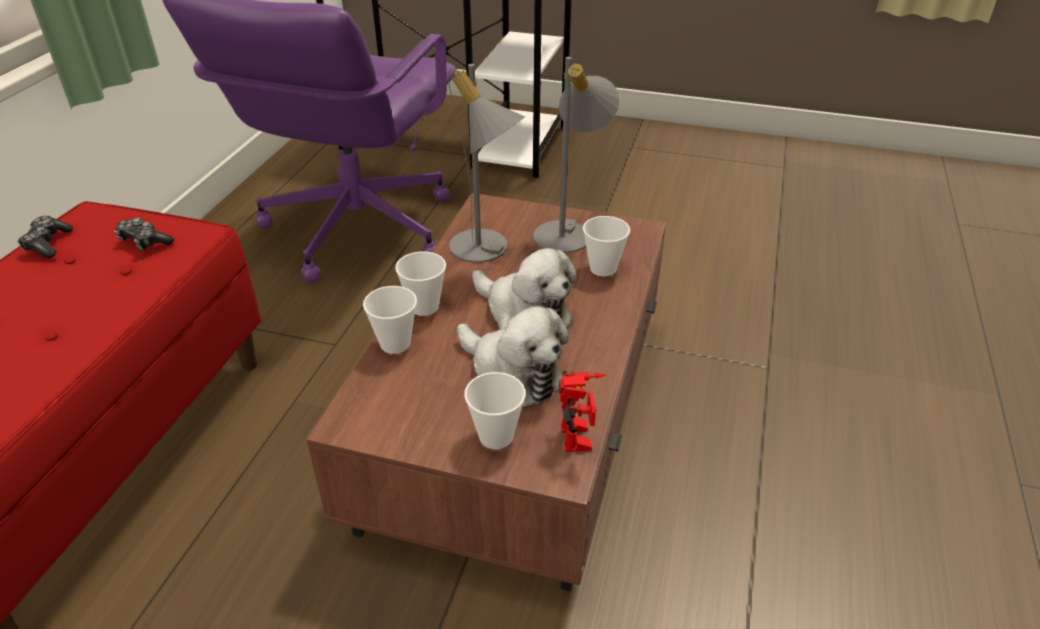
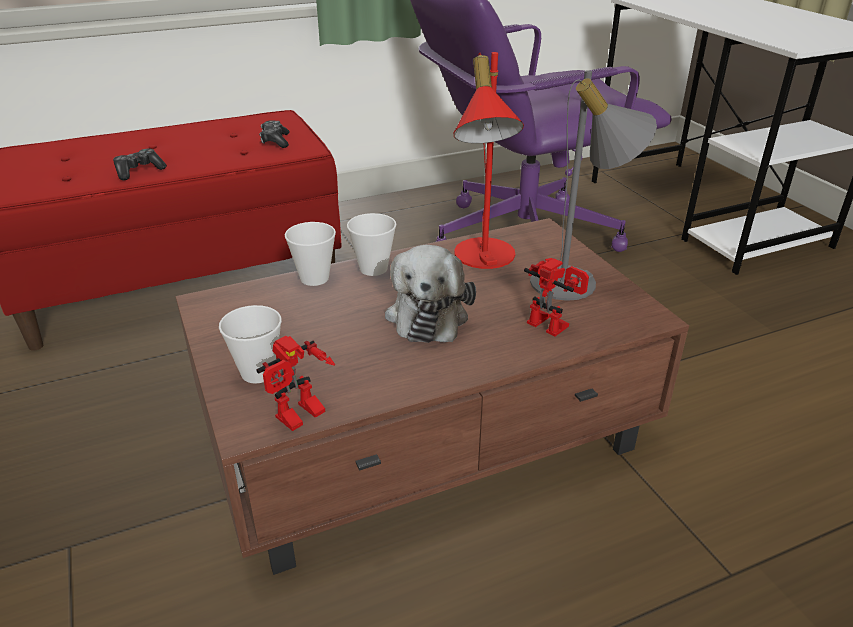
camera: 50 degrees right, 5 degrees down
(48, 244) = (236, 122): game controller -> game controller (139, 171)
(485, 251) = (483, 259): grey table lamp -> red table lamp
(512, 374) = (343, 345): plush toy -> none
(603, 268) = (553, 323): cup -> toy robot

